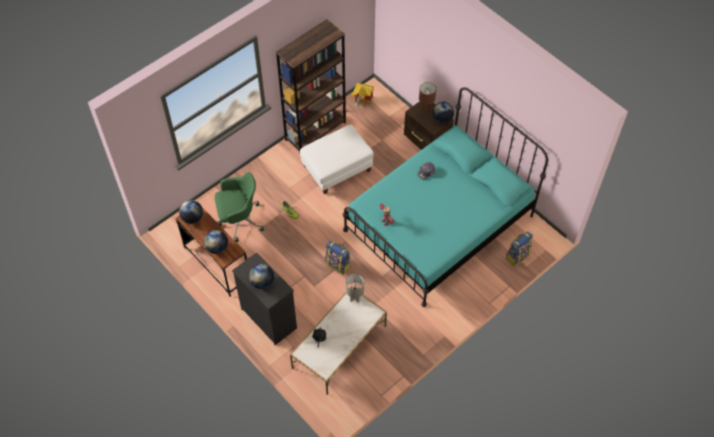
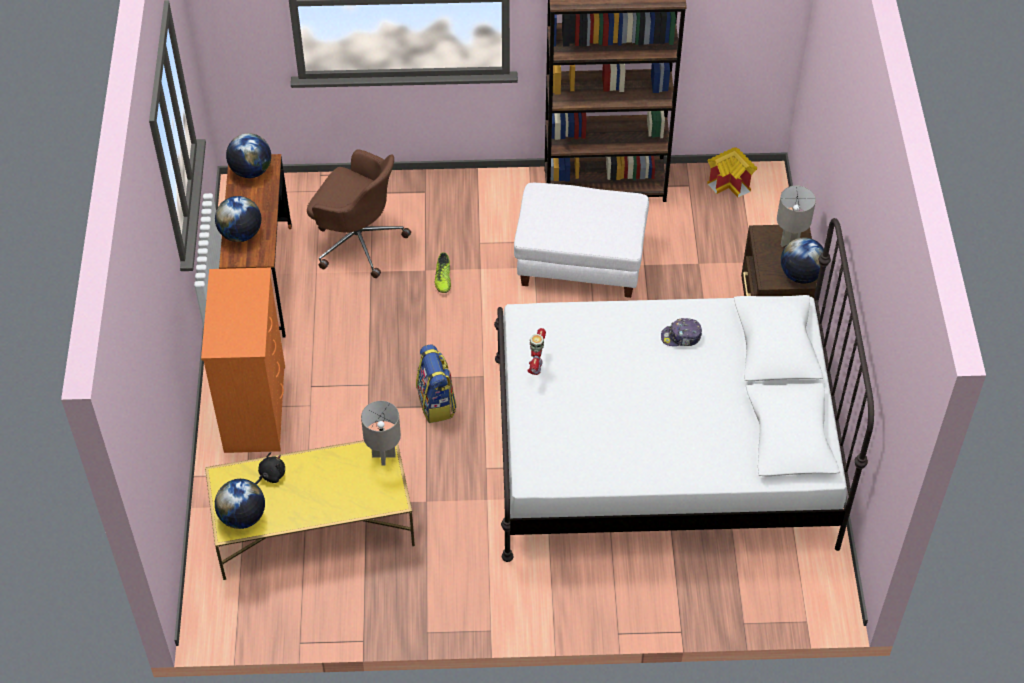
camera: 40 degrees right, 5 degrees down
(239, 220) = (357, 240): green office chair -> brown office chair
(262, 282) = (233, 315): globe -> globe (242, 517)
(269, 318) = (256, 407): black dresser -> orange dresser
(339, 346) = (313, 523): white coffee table -> yellow coffee table
(426, 108) = (790, 241): brown table lamp -> grey table lamp
(439, 223) = (663, 451): turquoise bed -> white bed
(517, 256) = (744, 594): backpack -> none

